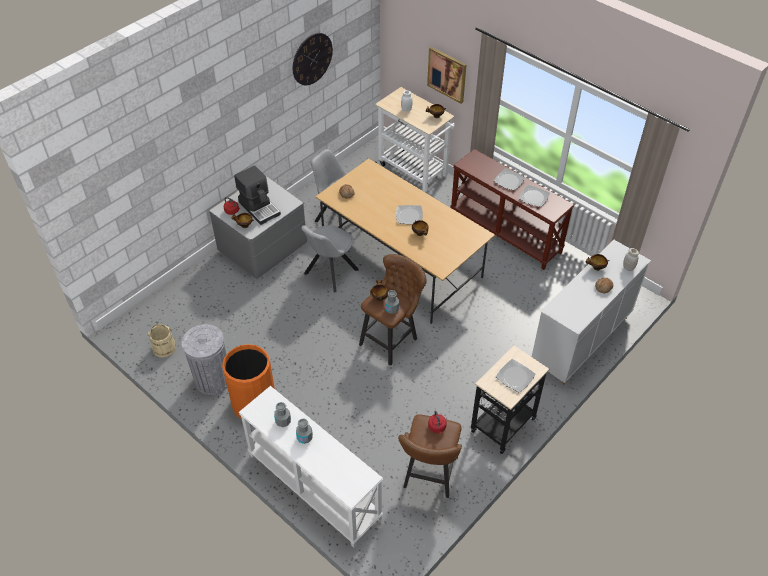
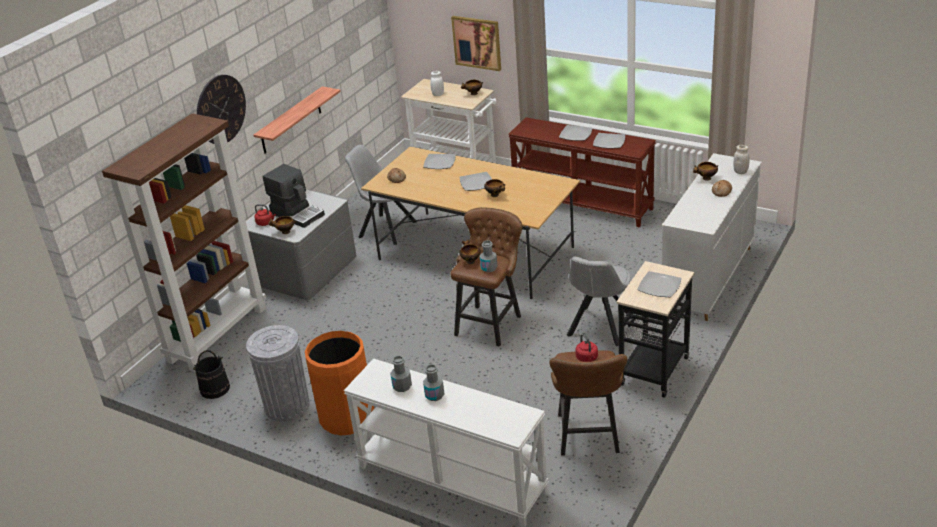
camera: 10 degrees left, 15 degrees down
(164, 348) = (215, 388): beige bucket -> black bucket
(180, 293) = (217, 333): none -> brown bookcase
(270, 123) = (291, 121): none -> shelf
(312, 59) = (325, 45): wall clock -> wall clock (221, 109)
(330, 272) = (394, 278): grey chair -> grey chair (599, 327)
(387, 184) = (440, 163): none -> plate

